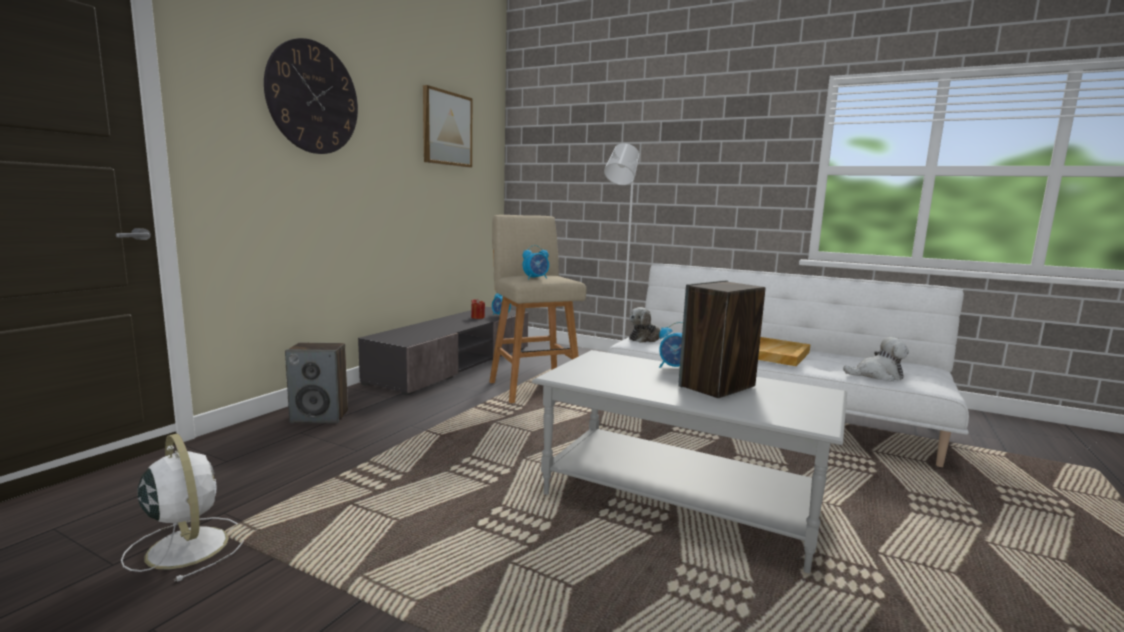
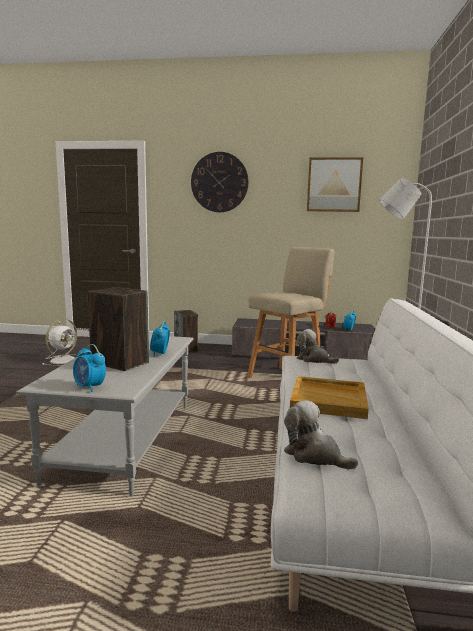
camera: 70 degrees right, 0 degrees up
(536, 278) = (273, 293): alarm clock -> alarm clock (89, 387)
(877, 375) = (314, 455): plush toy -> plush toy turned 150 degrees clockwise

